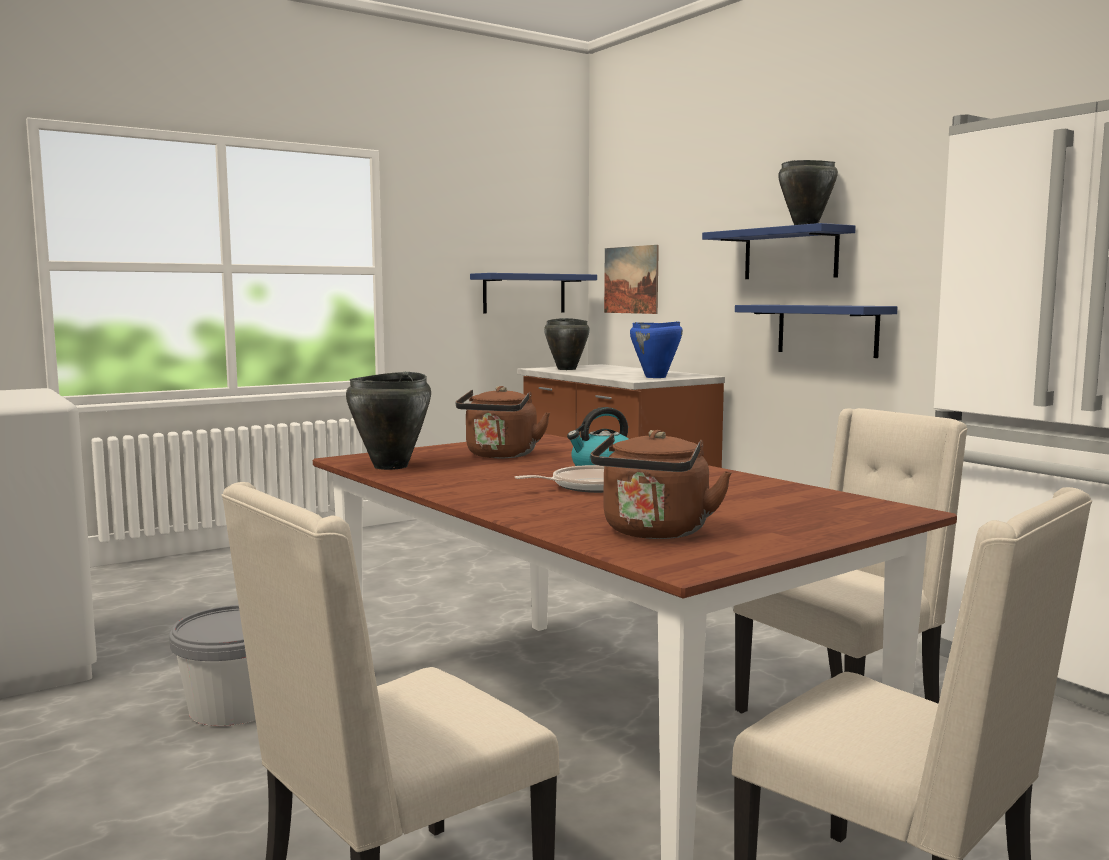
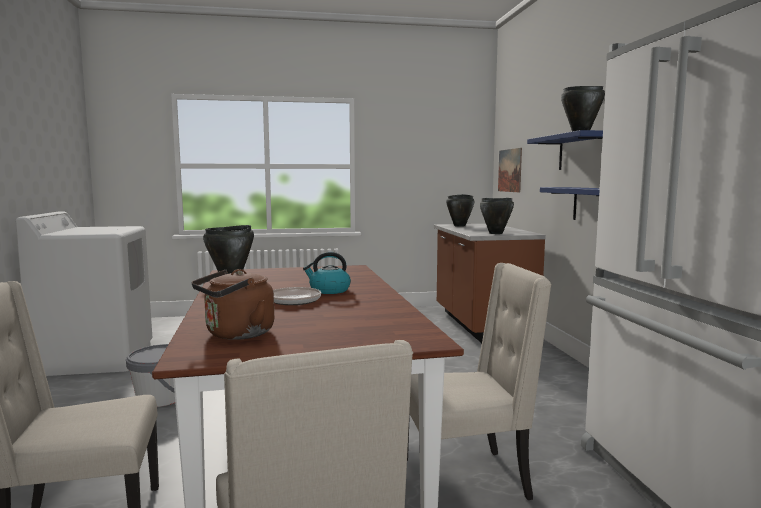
camera: 25 degrees right, 0 degrees up
(500, 456) = (301, 277): brown kettle -> none
(524, 293) = (447, 179): blue shelf -> none
(655, 377) = (495, 233): blue cooking pot -> black cooking pot

